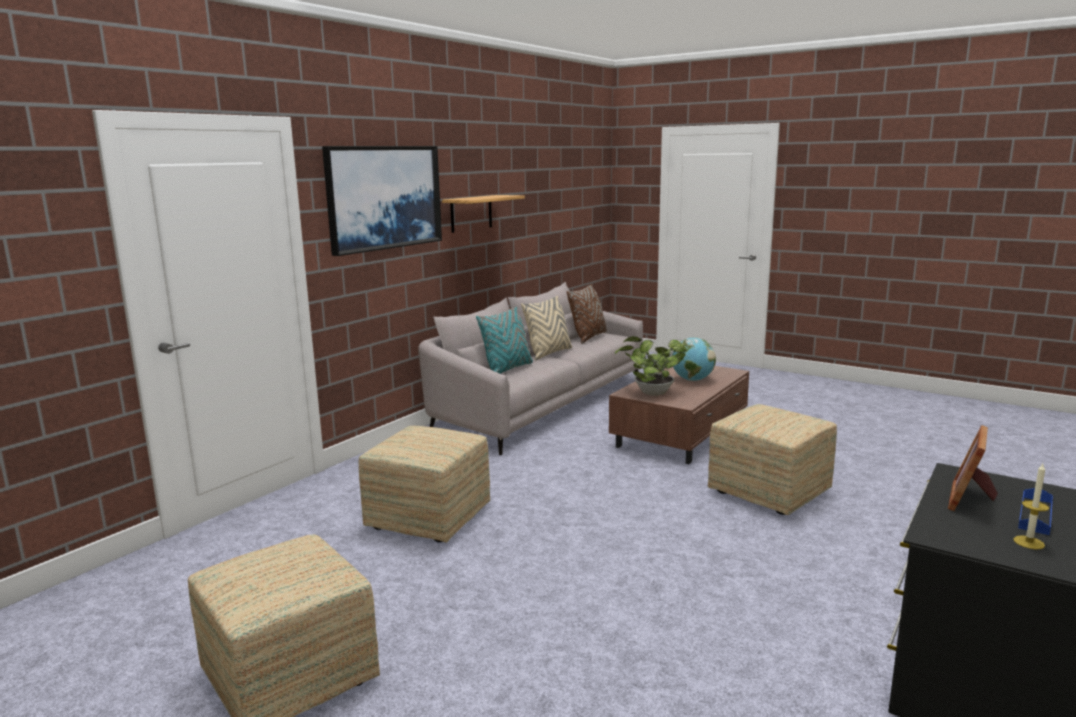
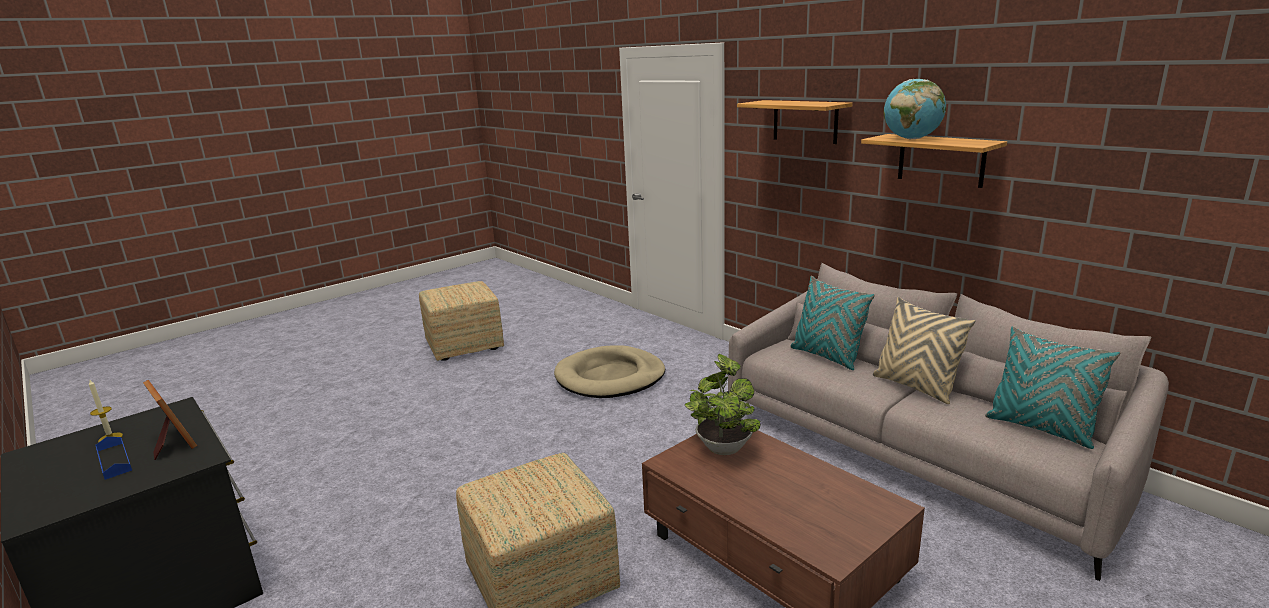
camera: 105 degrees right, 5 degrees up
(384, 197) = (805, 121): picture -> shelf
(429, 517) = (610, 377): ottoman -> beige dog bed
(588, 337) = (1040, 428): brown pillow -> turquoise pillow
(692, 380) = (782, 495): globe -> globe (911, 139)

